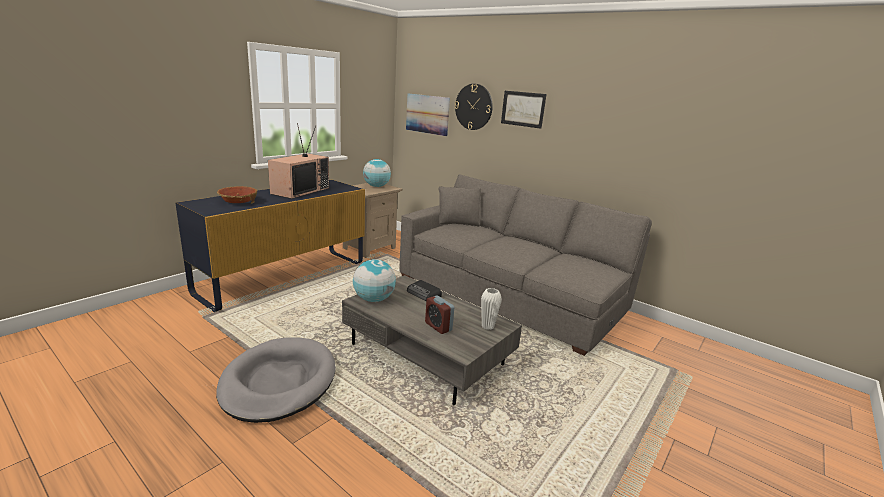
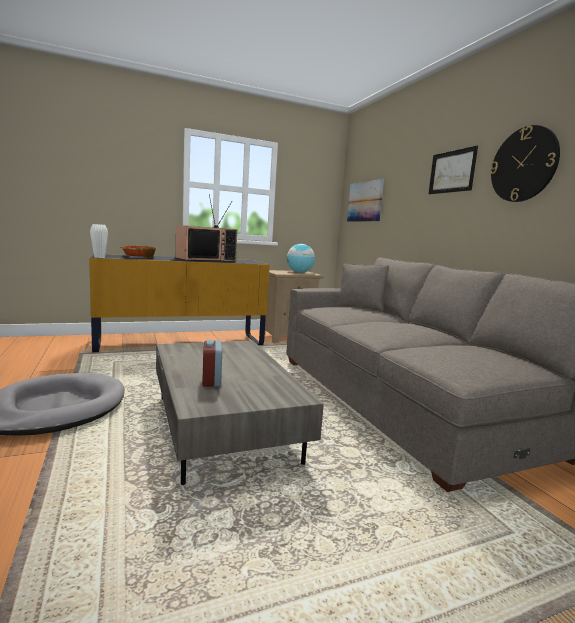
camera: 30 degrees right, 10 degrees down
(373, 299) = (186, 349): globe -> none
(424, 294) = (246, 355): radio -> none
(473, 107) = (404, 183): wall clock -> wall clock (523, 164)
(488, 326) = (272, 394): white vase -> white vase (99, 257)

